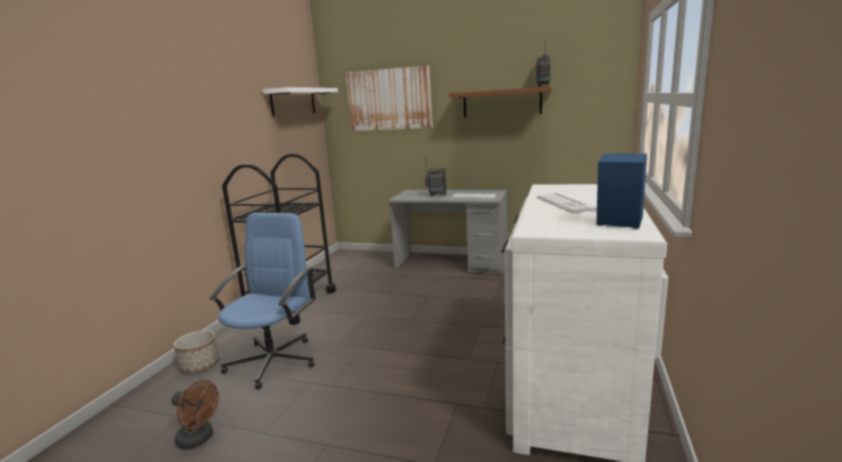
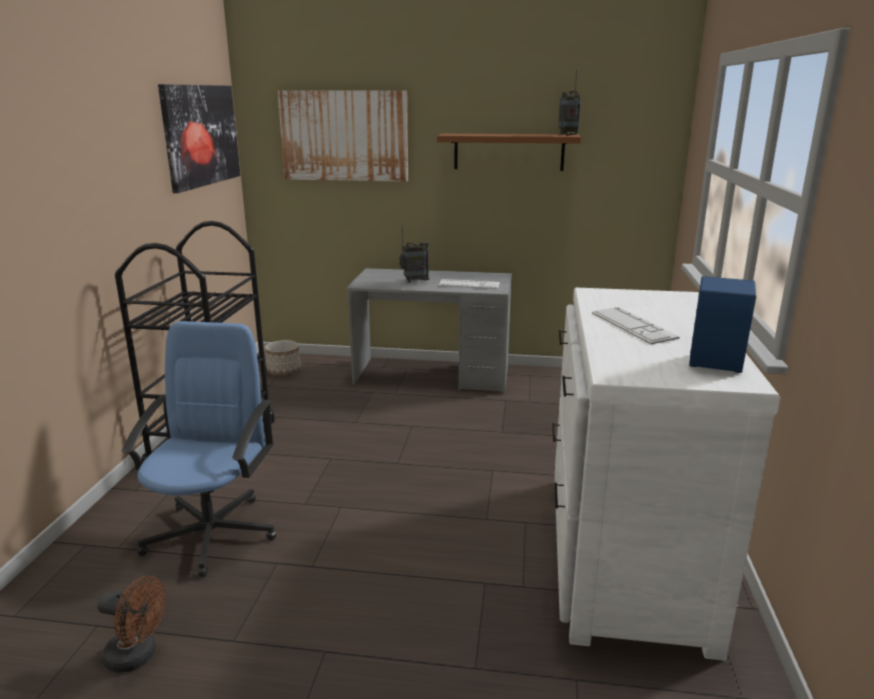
camera: 10 degrees left, 5 degrees up
(200, 366) = (101, 545): planter -> planter (284, 371)
(293, 102) = (201, 135): white shelf -> picture

